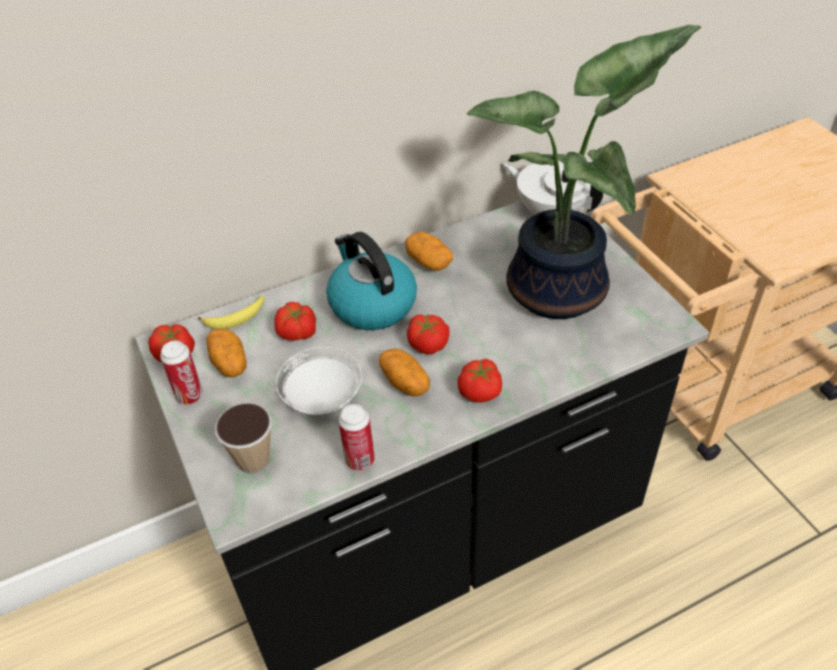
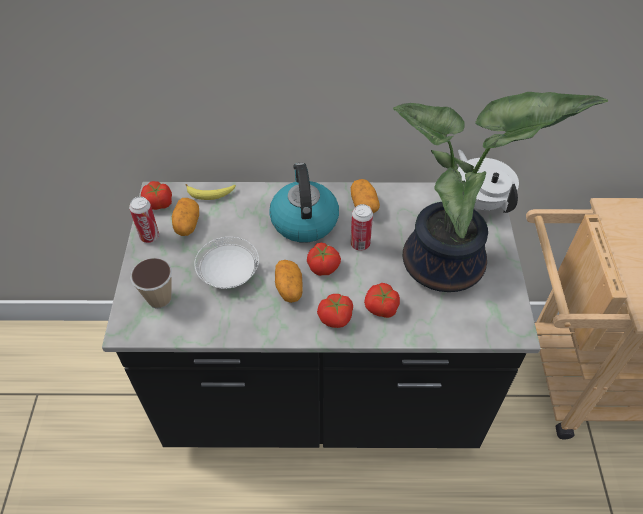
camera: 25 degrees right, 5 degrees up
(297, 332) = (242, 220): tomato -> tomato (381, 307)
(360, 460) = (224, 330): can -> can (360, 244)

